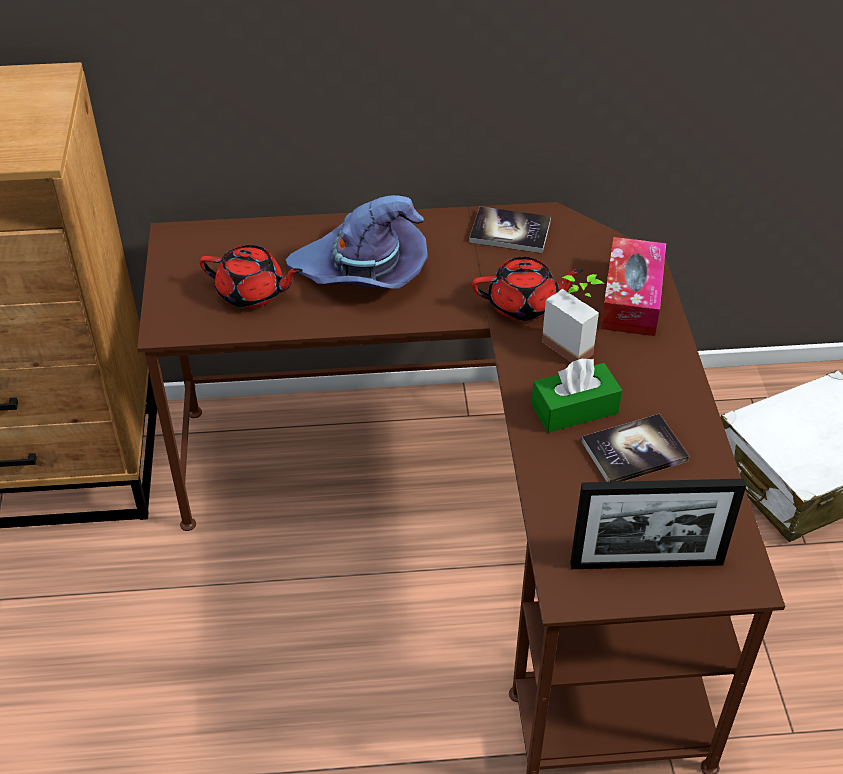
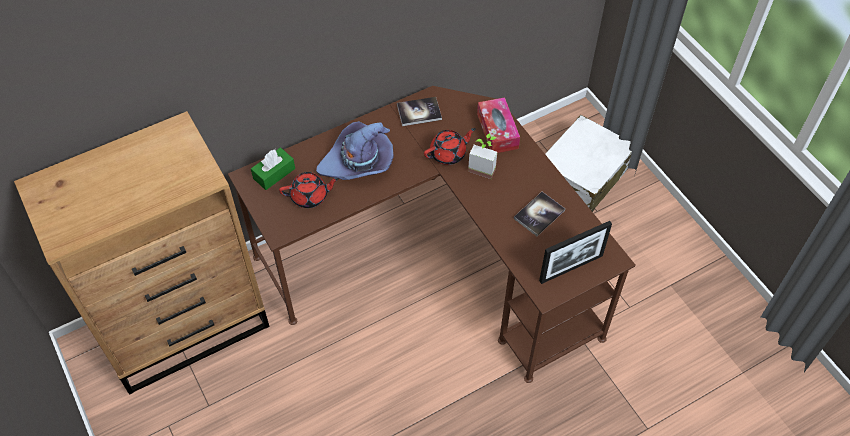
camera: 25 degrees left, 10 degrees up
(574, 409) = (502, 202): green tissue box -> green tissue box (274, 173)

